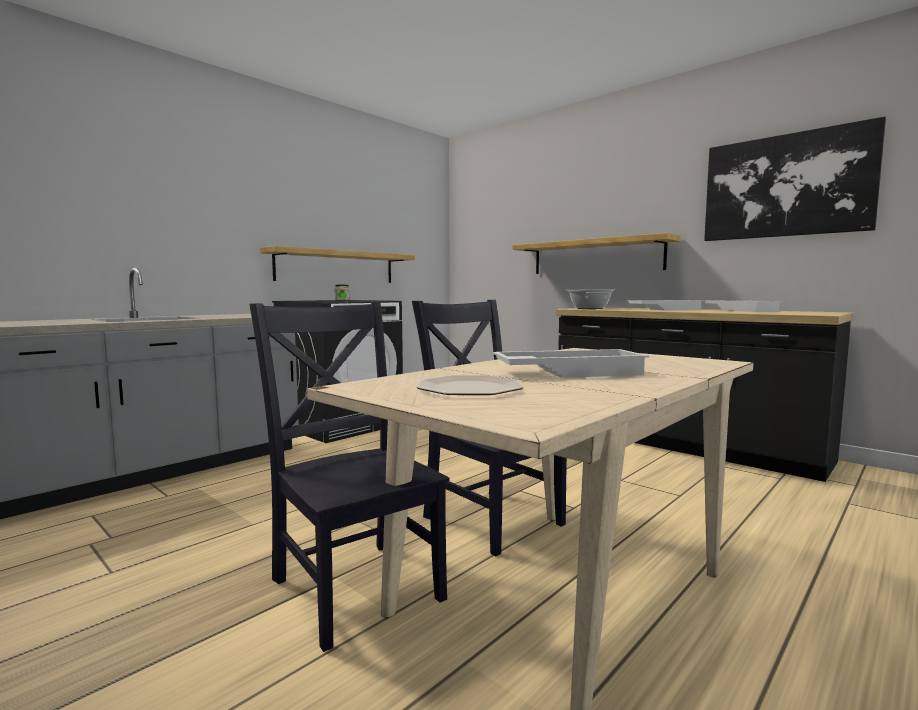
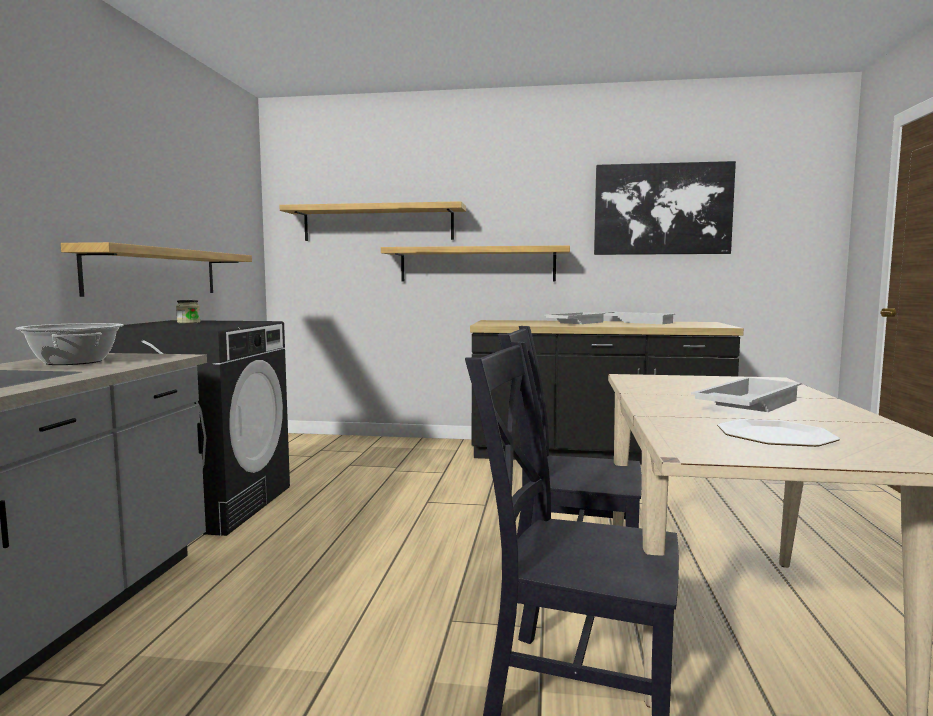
camera: 35 degrees left, 0 degrees up
(521, 226) = (378, 223): none -> shelf
(590, 308) = (502, 323): cooking pot -> cooking pot (74, 362)

